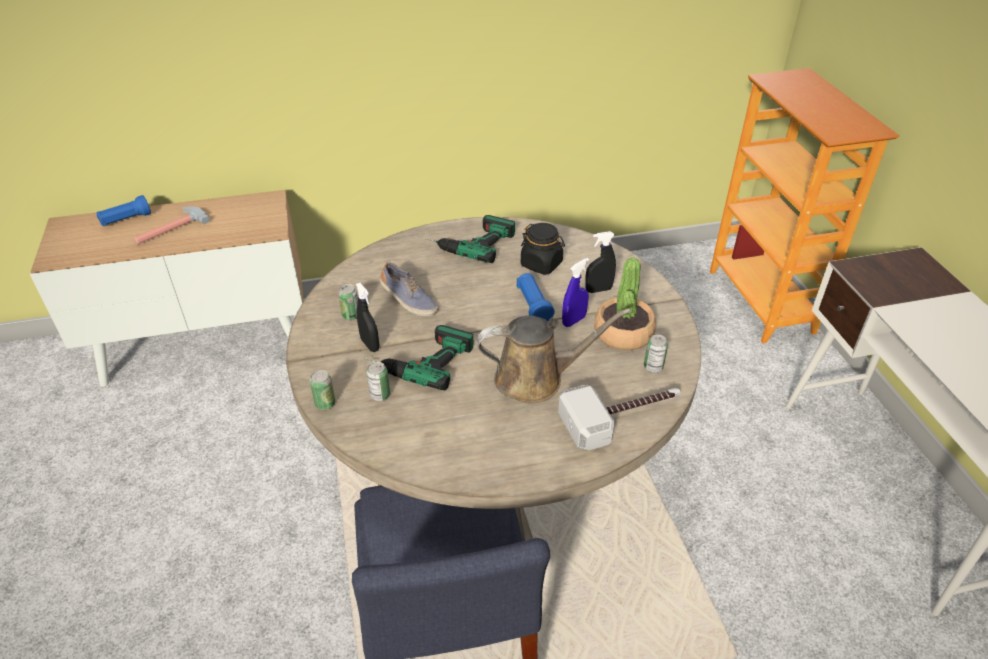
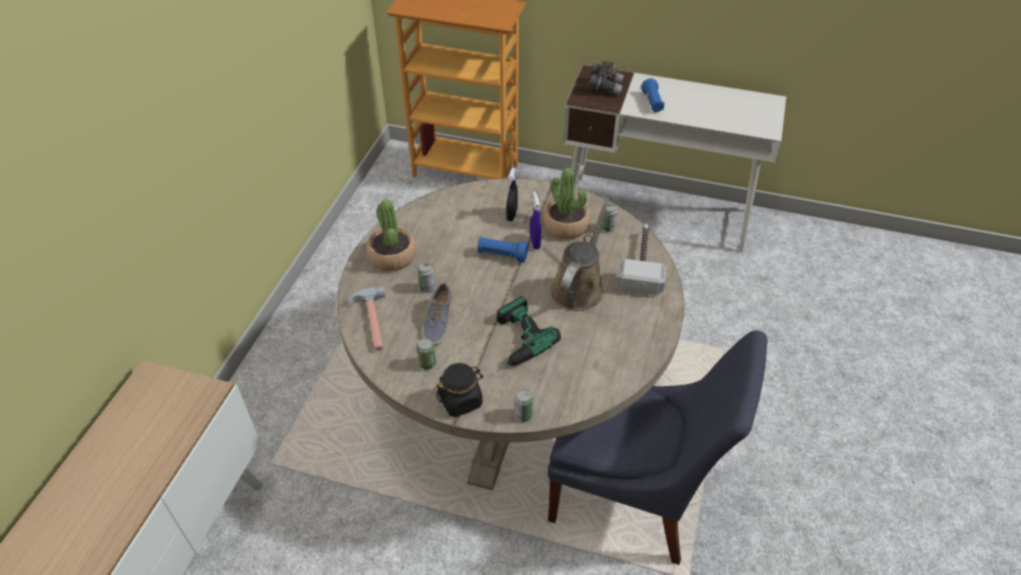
camera: 60 degrees left, 5 degrees up
(126, 220) = (49, 520): blue flashlight -> blue flashlight (652, 103)
(170, 228) = (113, 480): hammer -> hammer (370, 322)
(370, 344) = (473, 364): black spray bottle -> none
(380, 395) = (536, 378): can -> can (427, 288)
(408, 300) = (437, 322): shoe -> shoe turned 120 degrees clockwise
(469, 241) = (392, 256): power drill -> potted plant
(541, 264) = (458, 230): black jar -> black jar (461, 400)
(904, 278) = (604, 87): none -> grey binoculars

